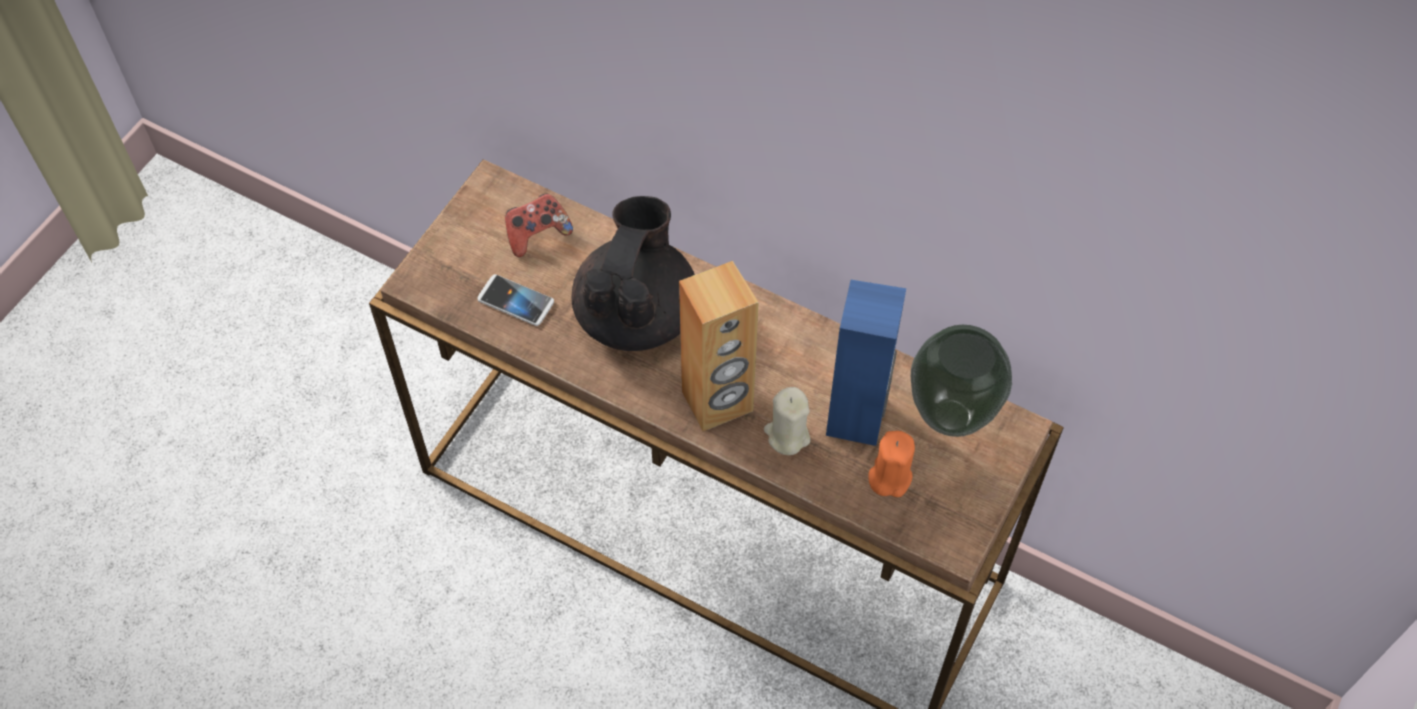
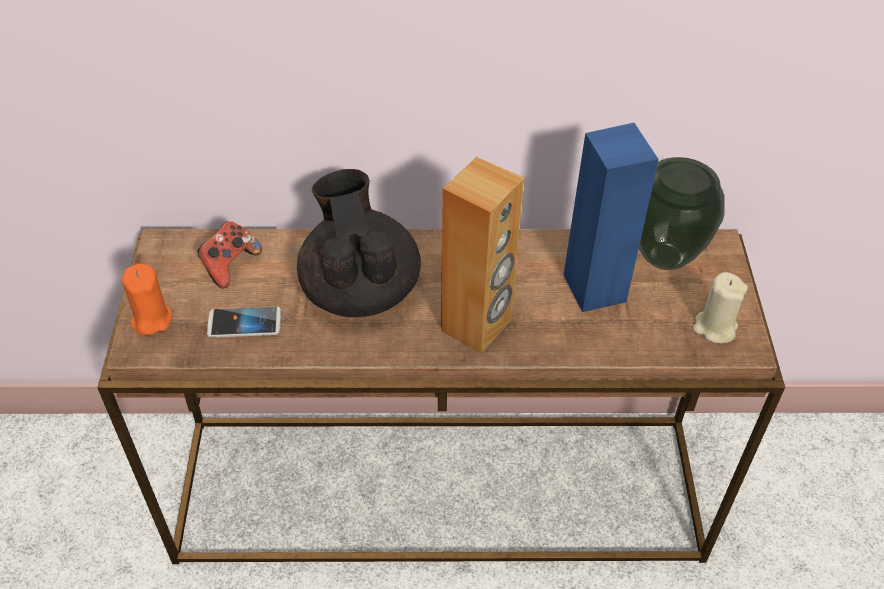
camera: 30 degrees left, 10 degrees down
(787, 435) = (552, 325): beige candle -> beige candle (714, 328)
(889, 477) = (655, 320): orange candle -> orange candle (151, 319)

